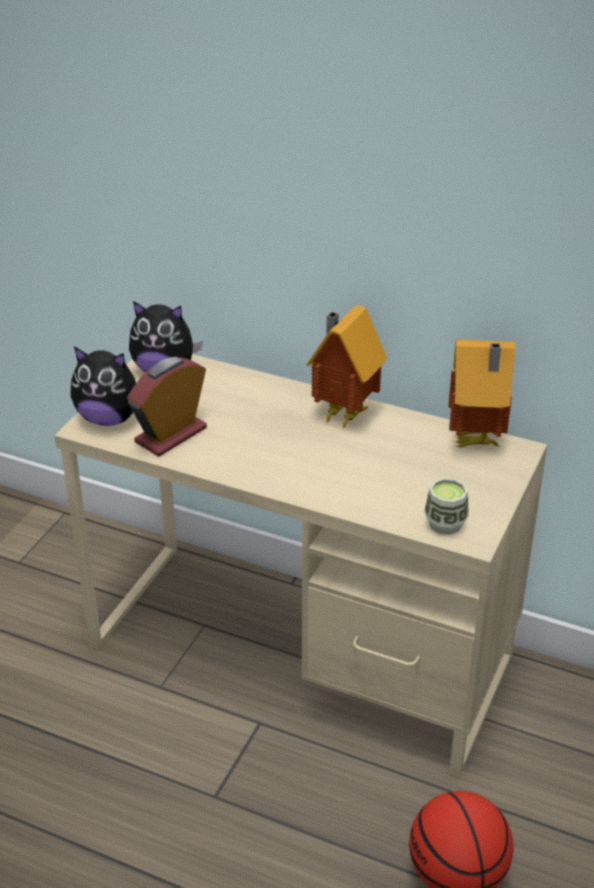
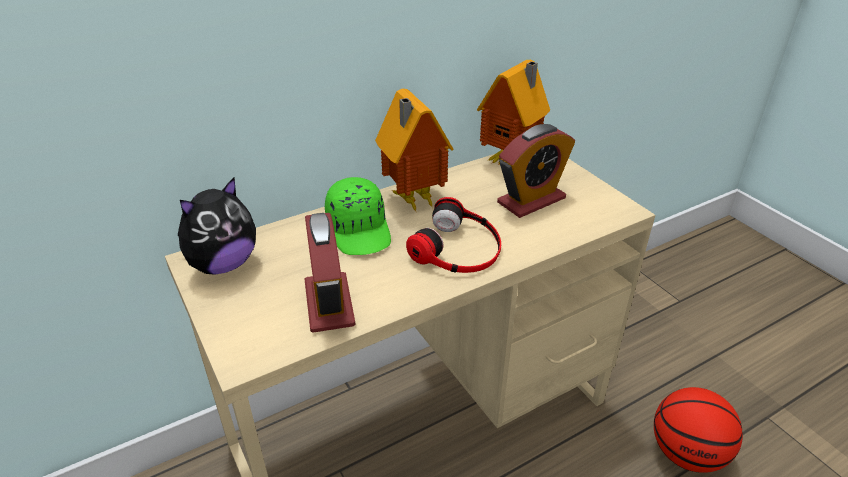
camera: 55 degrees left, 0 degrees up
(109, 418) = (250, 334): plush toy -> none
(270, 408) = (360, 230): none -> green cap
(301, 466) = (458, 248): none -> headphones
(421, 478) = (531, 200): none -> alarm clock
(445, 523) = (596, 213): cup -> none

